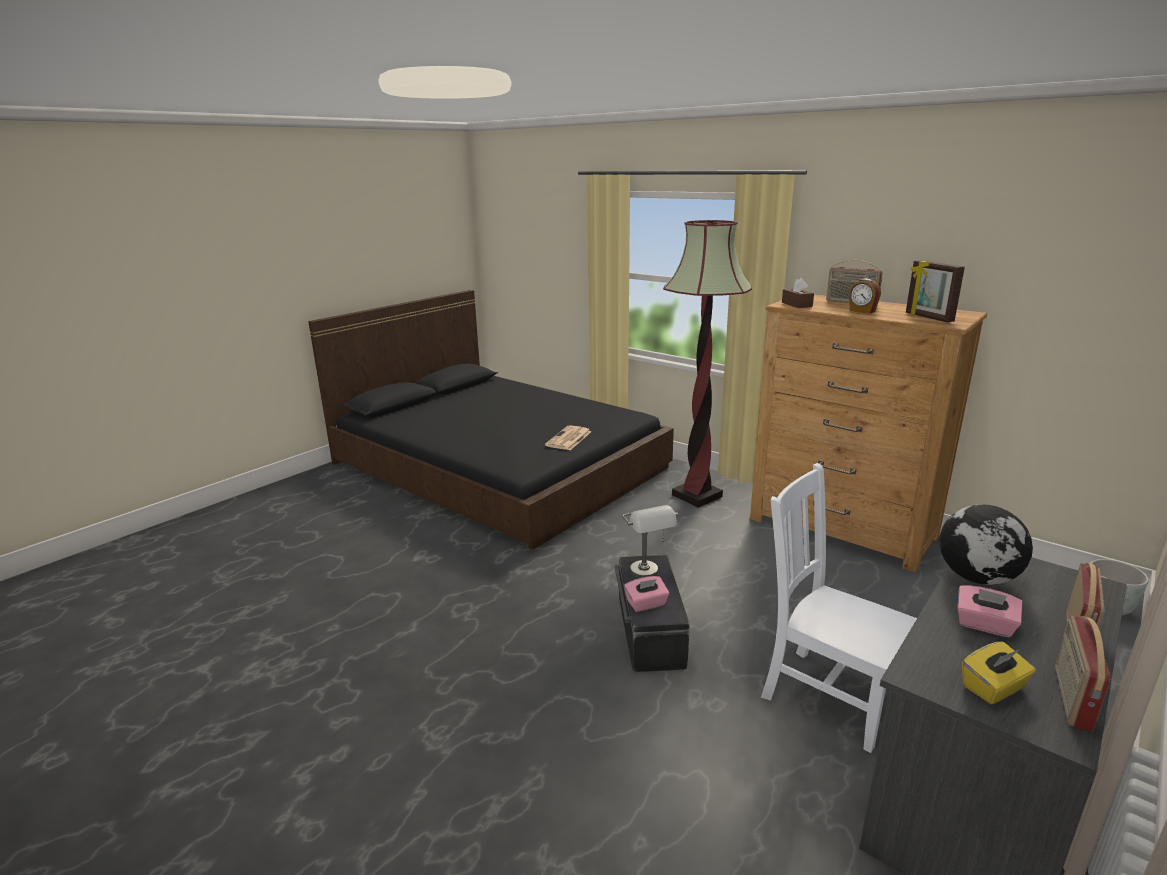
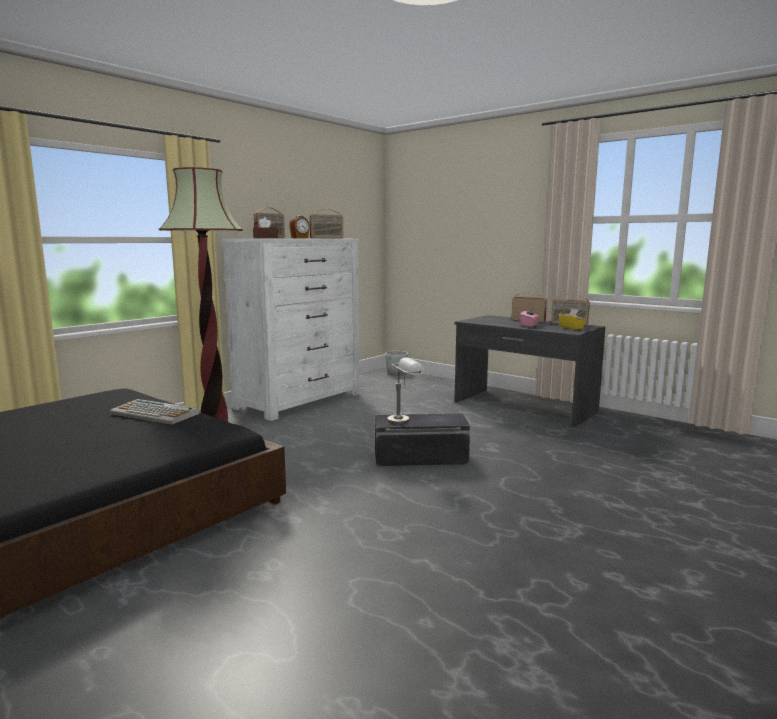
camera: 90 degrees left, 10 degrees down
(568, 439) = (155, 413): newspaper -> keyboard
(646, 604) = (442, 421): pink tissue box -> none
(826, 694) = (474, 422): white chair -> none
(842, 528) = (299, 401): brown dresser -> white dresser
(928, 318) = (327, 238): picture frame -> radio
(977, 578) = (491, 323): globe -> none

